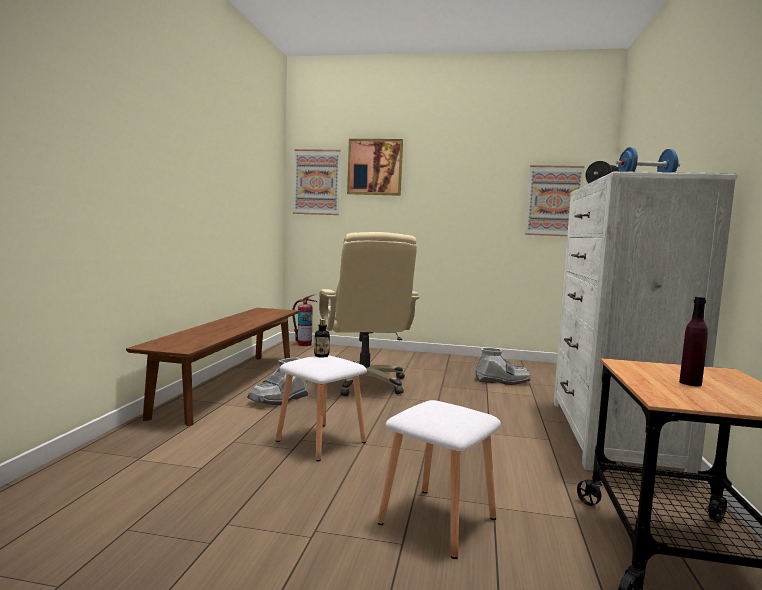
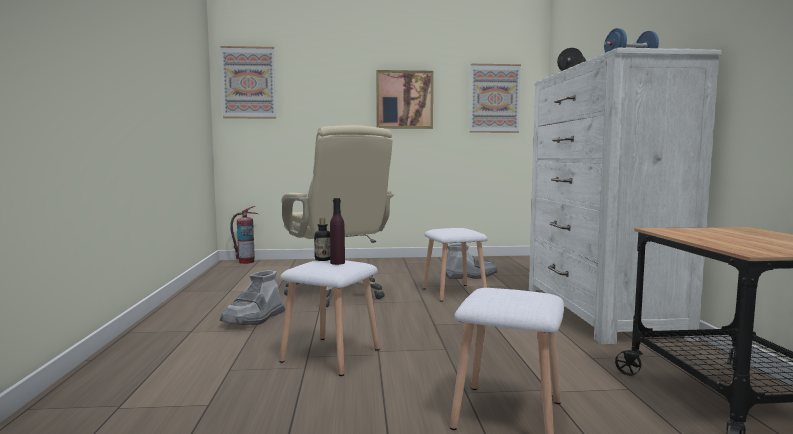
camera: 15 degrees left, 0 degrees up
(230, 384) = (187, 310): brown bench -> none
(375, 167) = (313, 66): picture -> picture (404, 100)
(474, 396) = (454, 292): none -> white stool
(690, 383) = (742, 238): purple bottle -> purple bottle (337, 263)

